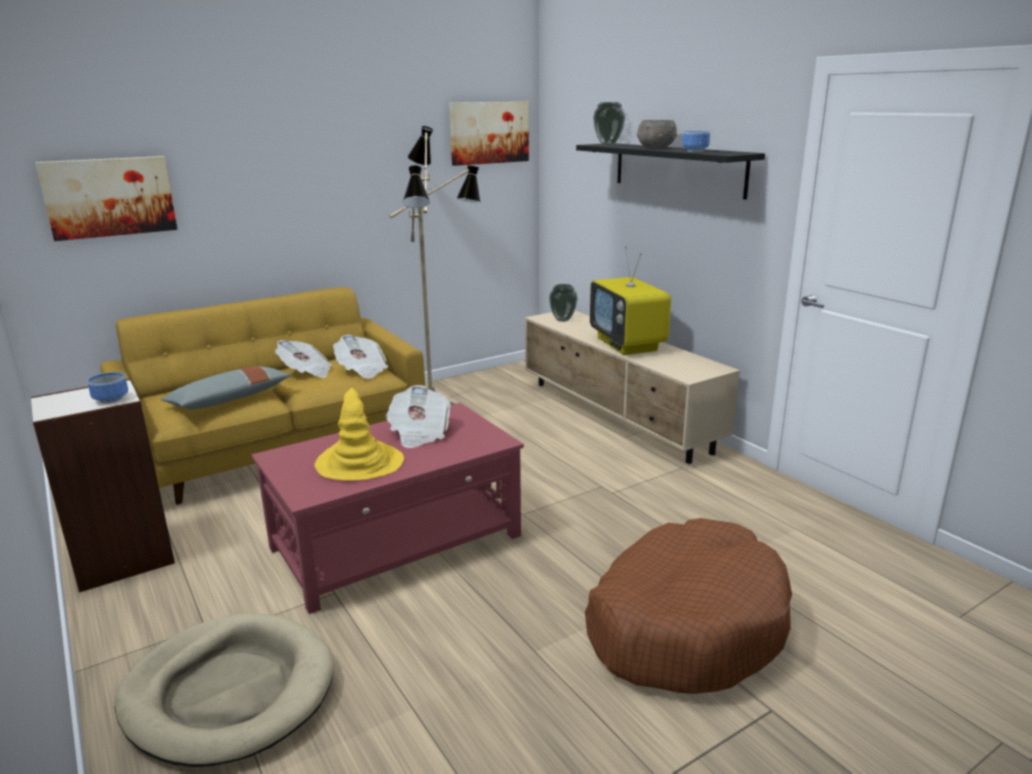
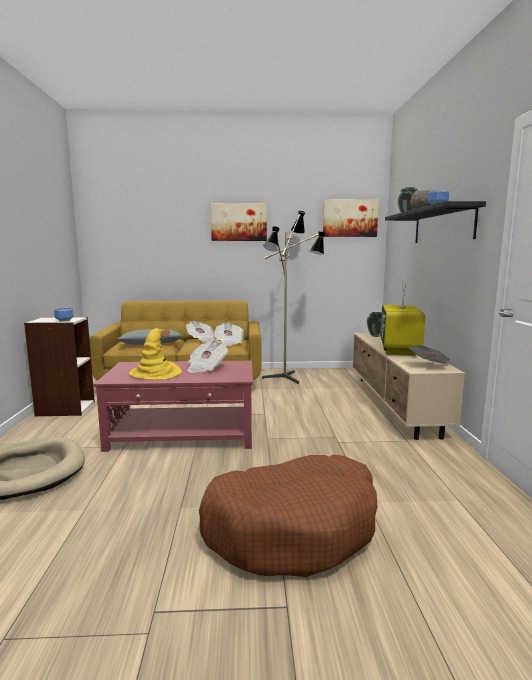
camera: 30 degrees right, 10 degrees down
(109, 197) = (132, 241): picture -> picture (239, 222)
(693, 366) = (429, 366): none -> newspaper

